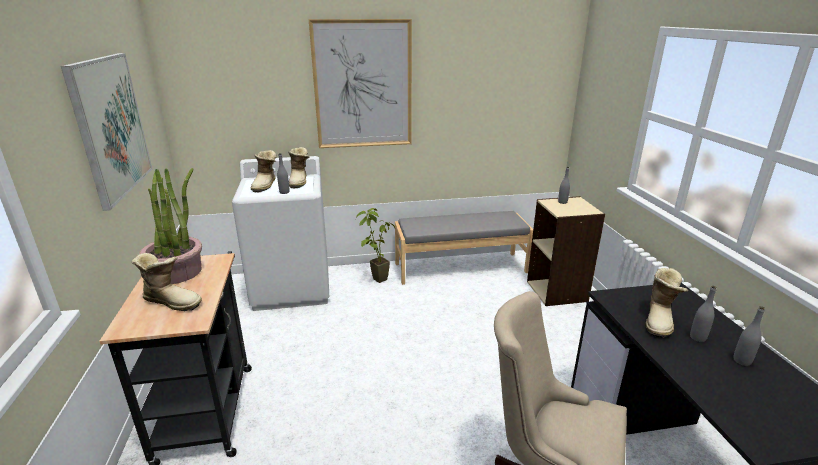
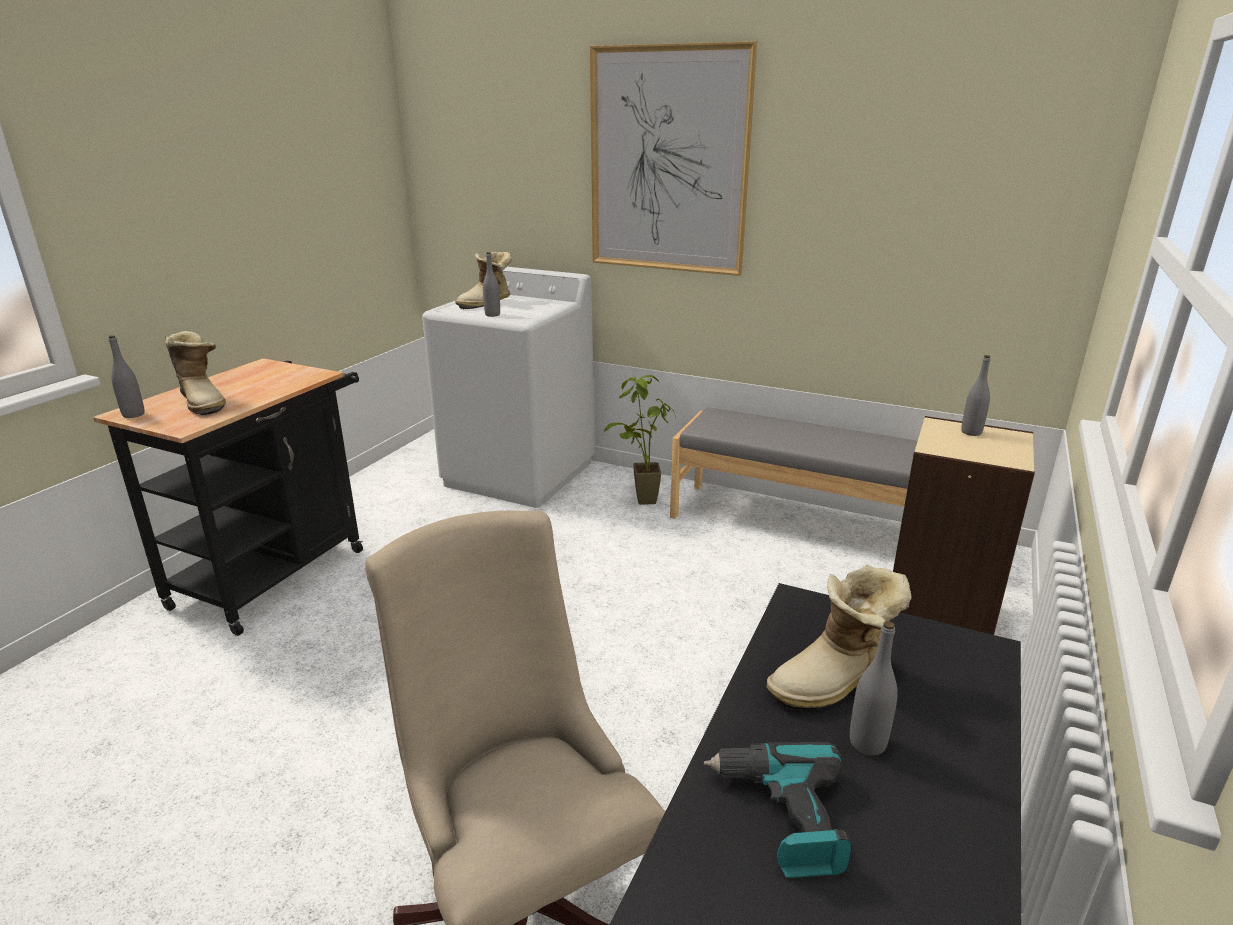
camera: 35 degrees right, 0 degrees up
(111, 127) = (262, 179): picture -> none
(177, 272) = (259, 375): potted plant -> none
(300, 181) = (535, 307): boot -> none
(715, 375) = (782, 817): none -> power drill
(742, 361) = (895, 828): grey bottle -> grey bottle (133, 414)

